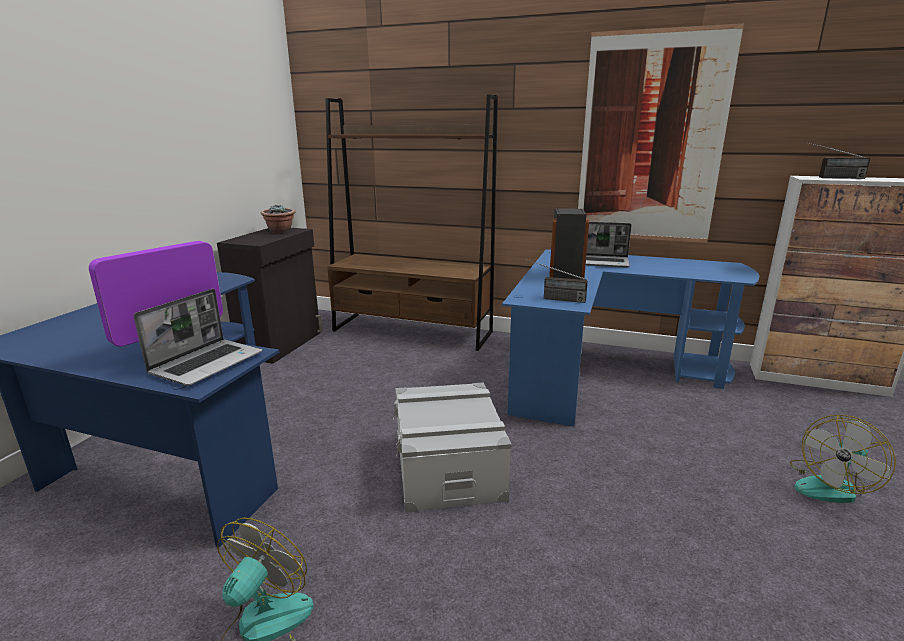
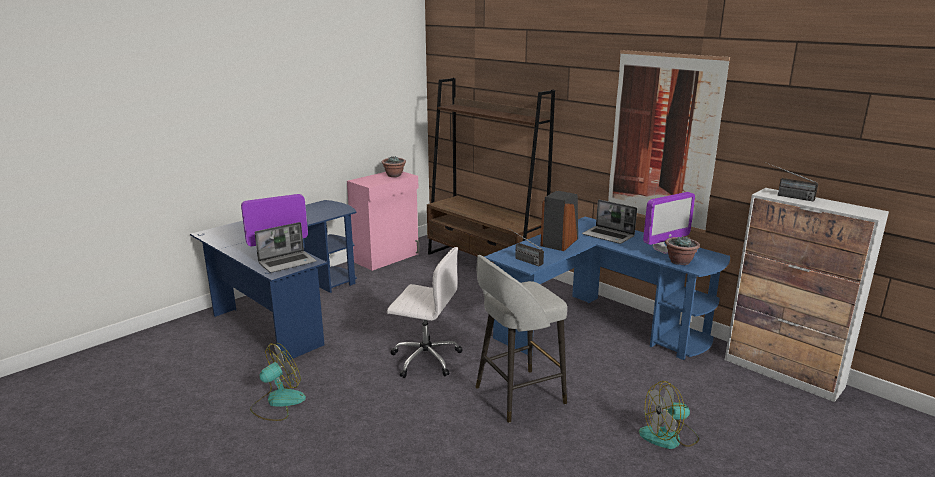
camera: 25 degrees right, 0 degrees up
(282, 344) = (387, 257): black cabinet -> pink cabinet
(448, 467) = (424, 358): grey storage box -> white office chair
(617, 486) = (517, 396): none -> grey stool
(676, 266) = (664, 250): none -> monitor
(712, 274) = (680, 261): none -> potted plant

